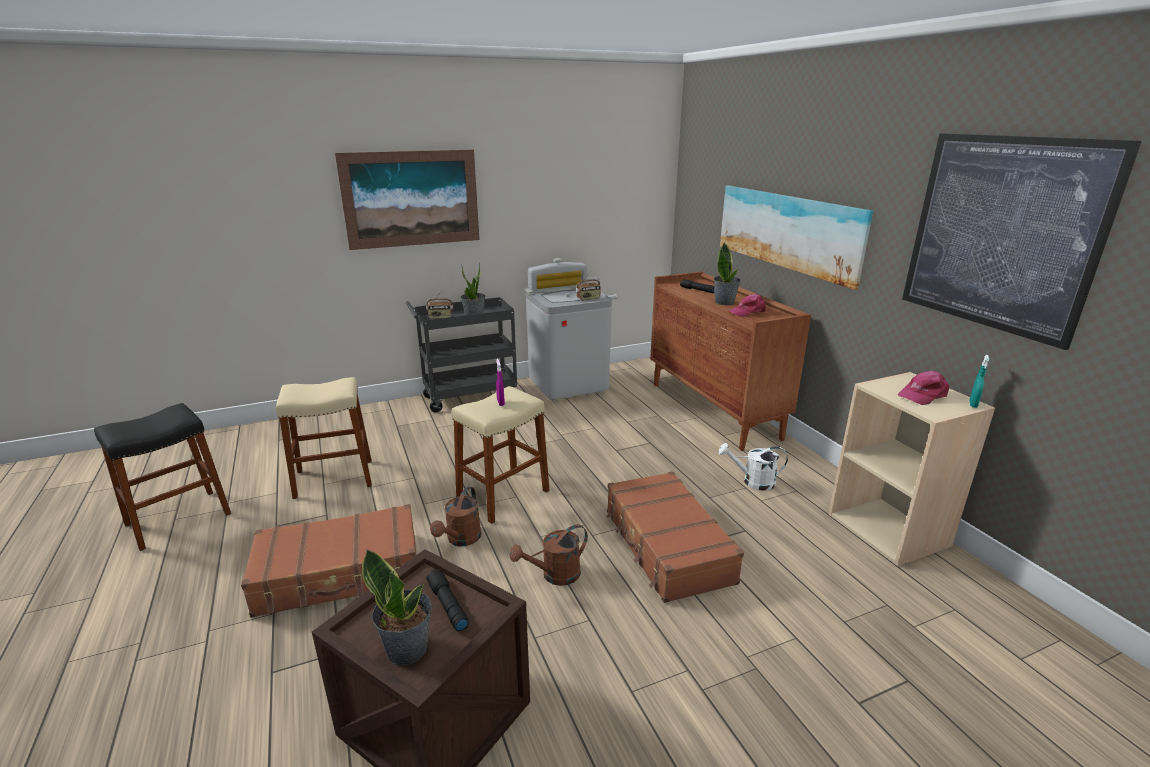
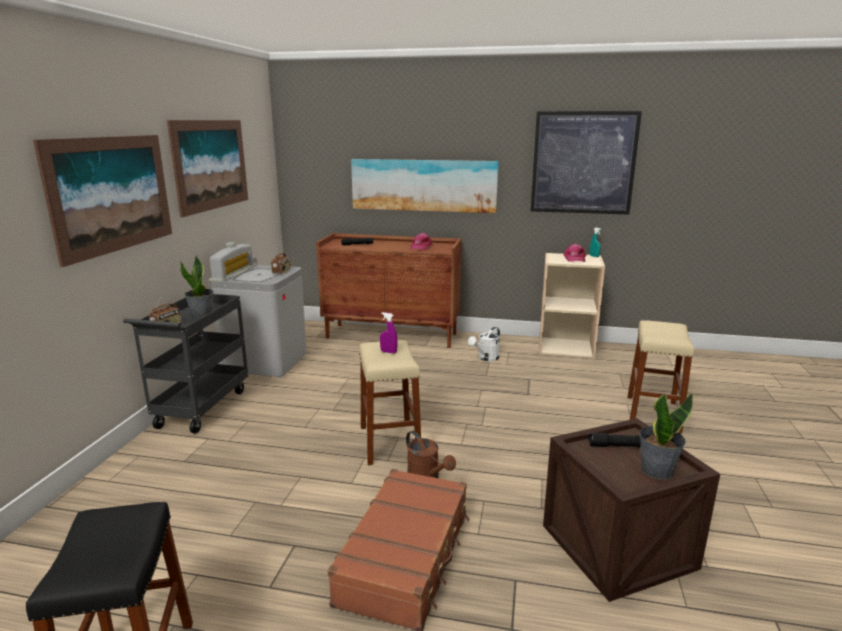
camera: 55 degrees left, 5 degrees down
(334, 478) = (229, 525): beige stool -> beige stool (653, 414)
(552, 179) = (211, 164): none -> picture
(554, 575) = (511, 453): brown watering can -> none
(666, 546) = (520, 406): brown suitcase -> none
(724, 302) = (393, 246): potted plant -> none

